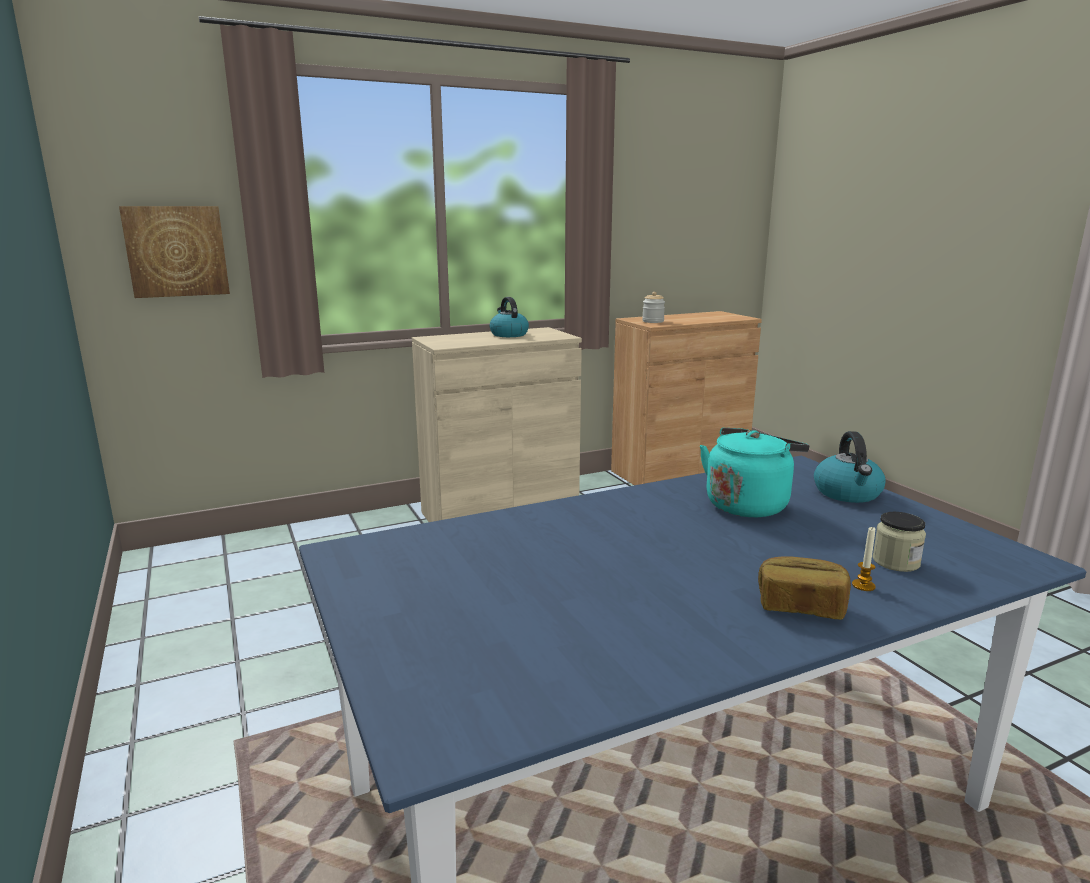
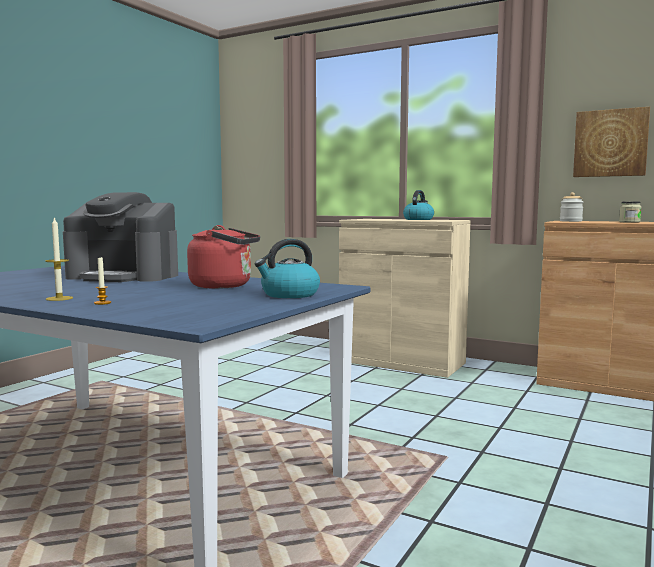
camera: 55 degrees right, 10 degrees down
(176, 251) = (262, 163): picture -> picture (610, 143)
(573, 537) = (125, 276): none -> coffee machine
(748, 504) = (225, 286): turquoise kettle -> red kettle
(800, 607) = (59, 298): bread -> candle
(896, 562) = (153, 305): jar -> jar (629, 222)

